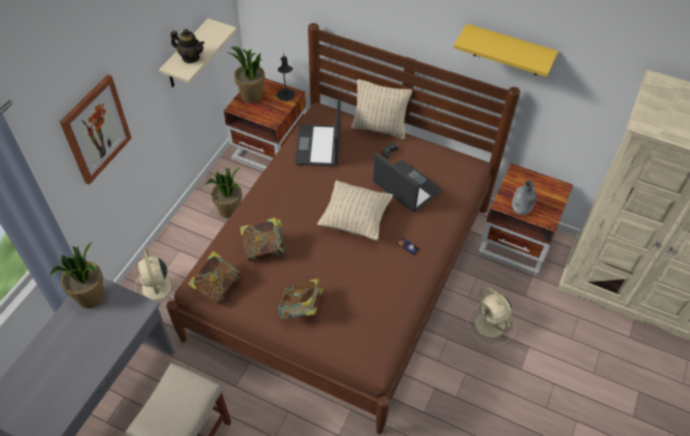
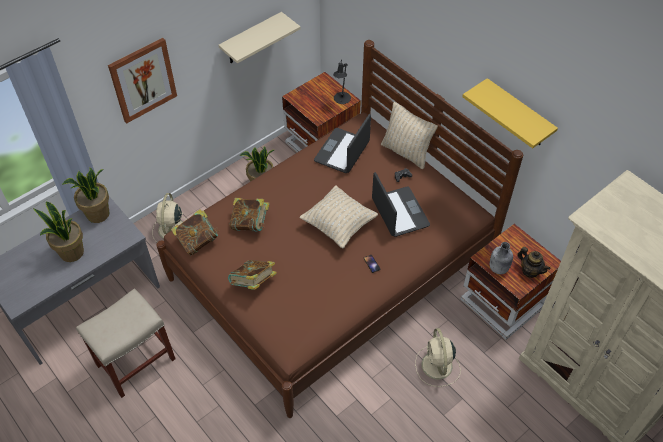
camera: 25 degrees right, 0 degrees up
(190, 57) = (248, 42): teapot -> teapot (530, 271)
(251, 96) = (312, 90): potted plant -> potted plant (71, 253)

